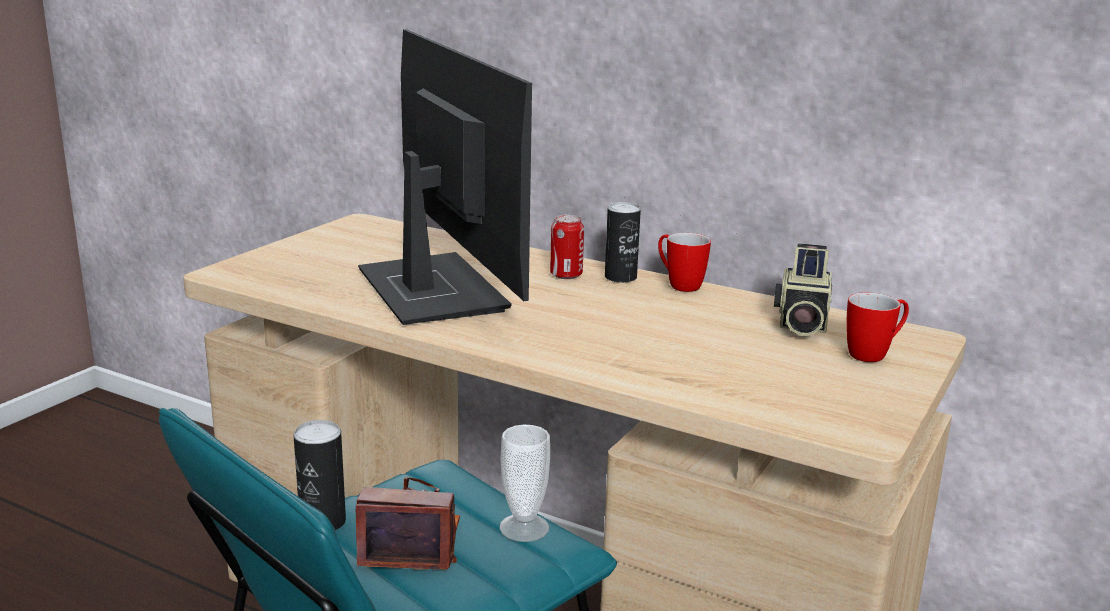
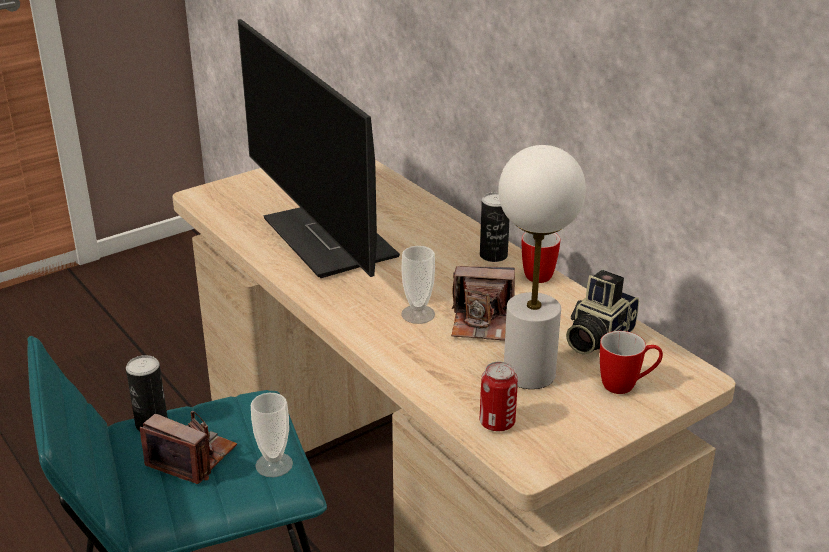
camera: 25 degrees right, 10 degrees up
(429, 289) = (331, 241): monitor -> monitor turned 150 degrees clockwise
(566, 275) = (451, 244): can -> can (497, 423)
(598, 334) = (418, 314): none -> cup
(673, 330) = (482, 322): none -> camera
(772, 362) = (529, 374): none -> white table lamp

